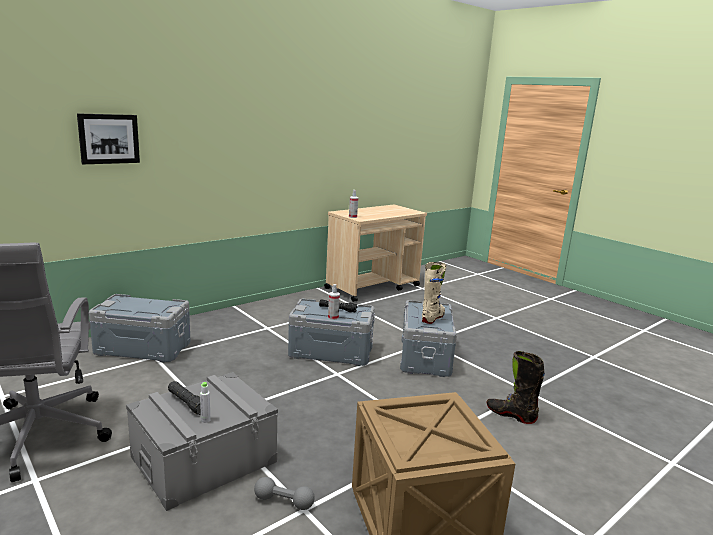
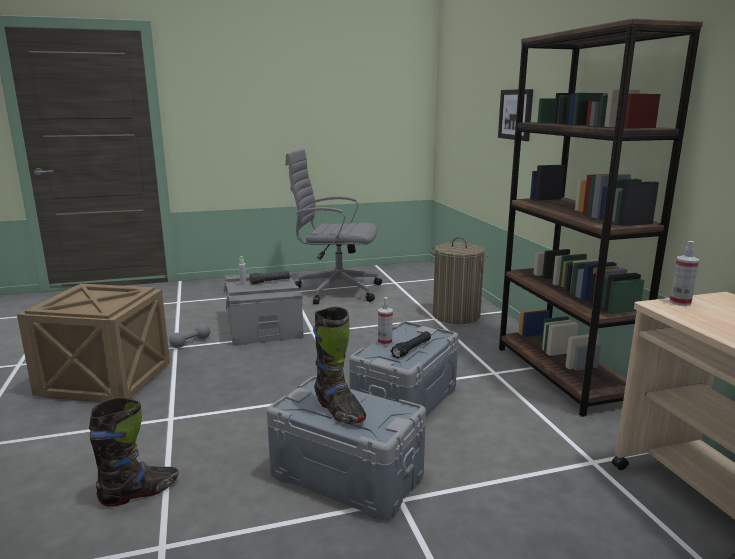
camera: 115 degrees right, 0 degrees up
(143, 348) = (456, 315): grey storage box -> laundry basket
(259, 310) = (562, 375): none -> brown bookcase
(433, 318) = (339, 411): beige boot -> black boot

